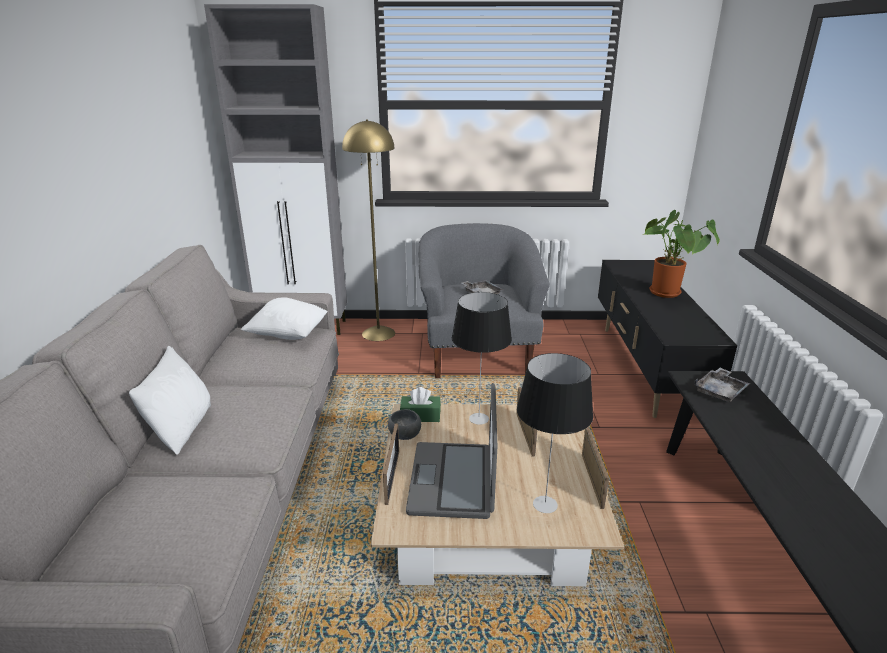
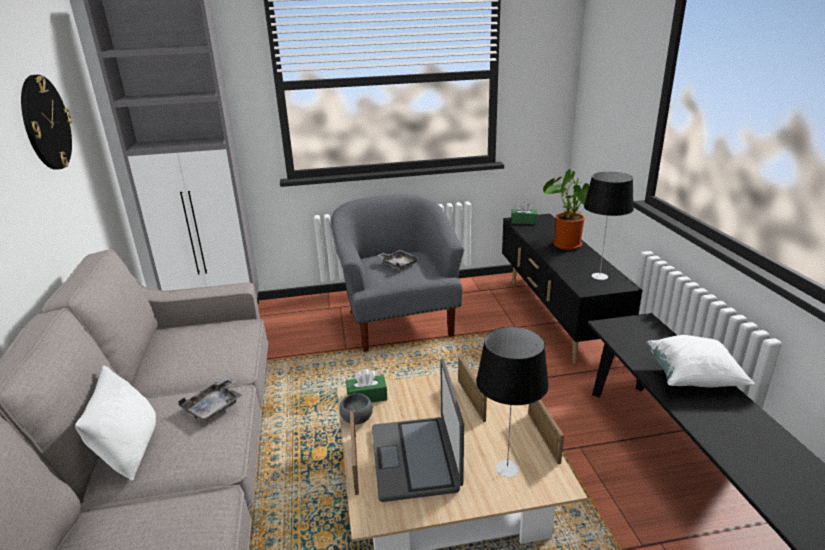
camera: 10 degrees left, 0 degrees up
(157, 121) = (46, 123): none -> wall clock
(288, 335) = (215, 330): white pillow -> white pillow (692, 379)
(378, 333) = (296, 312): yellow floor lamp -> none
(478, 418) = (423, 391): table lamp -> table lamp (599, 276)
(623, 265) = (523, 221): none -> green tissue box
(720, 391) = (636, 335): grey tray -> grey tray (214, 407)

